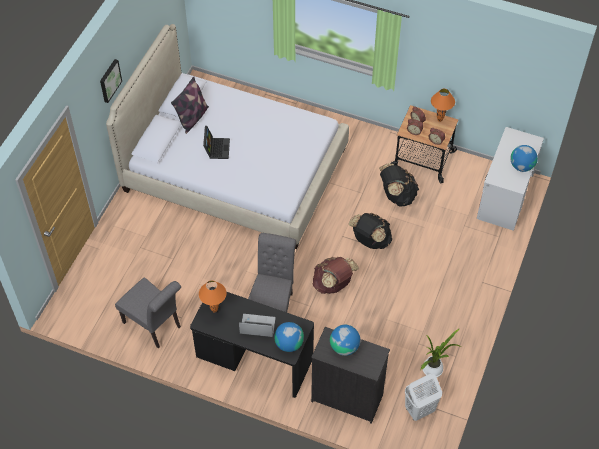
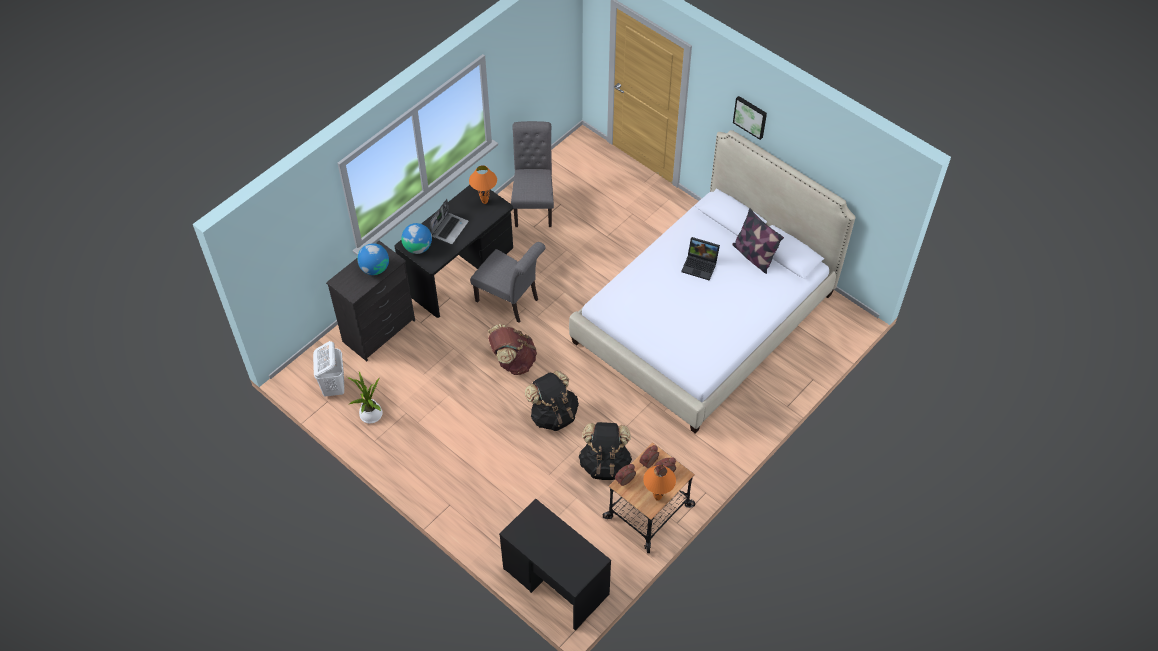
camera: 110 degrees right, 0 degrees up
(154, 326) = (534, 205): grey chair -> grey chair turned 120 degrees clockwise
(505, 197) = (555, 581): white desk -> black desk
(521, 166) = (541, 550): globe -> none

